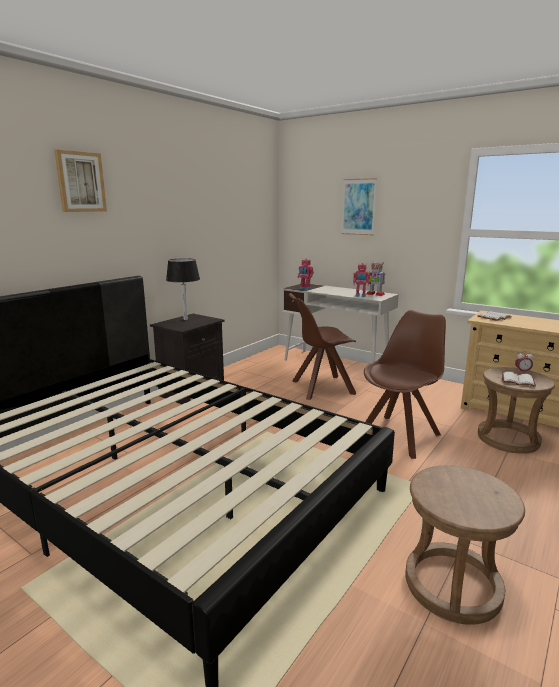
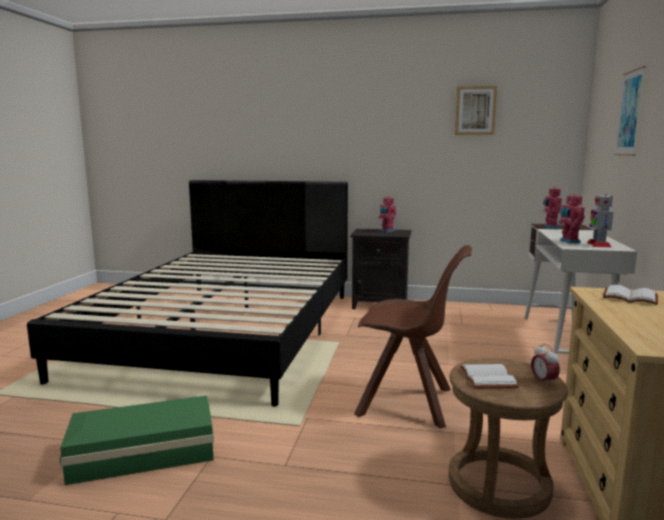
camera: 65 degrees right, 5 degrees down
(80, 182) = (308, 103): picture -> picture (475, 110)
(185, 319) = (387, 231): black table lamp -> toy robot
(320, 388) = (476, 346): brown chair -> none
(452, 585) = (141, 453): brown stool -> green storage box

